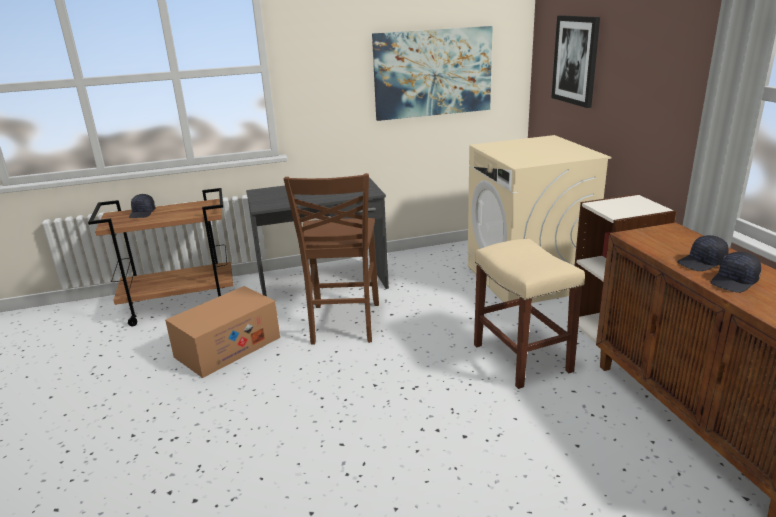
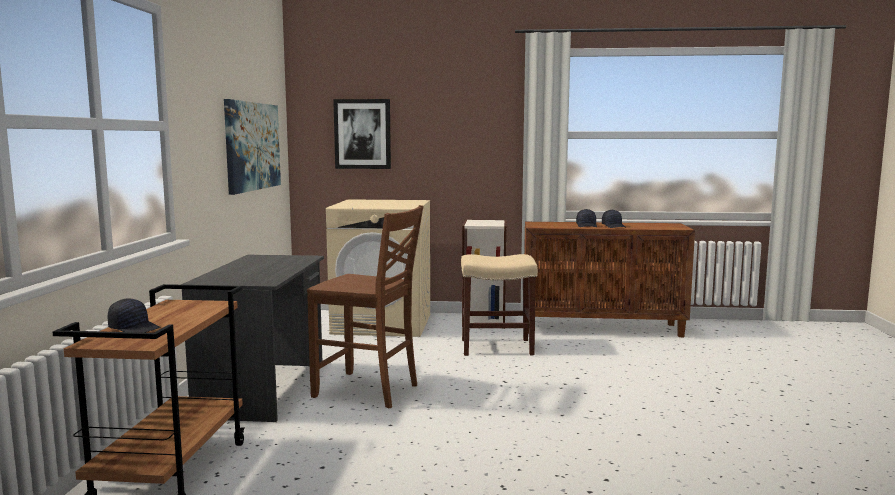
camera: 70 degrees left, 15 degrees down
(228, 347) = (341, 449): cardboard box -> none

